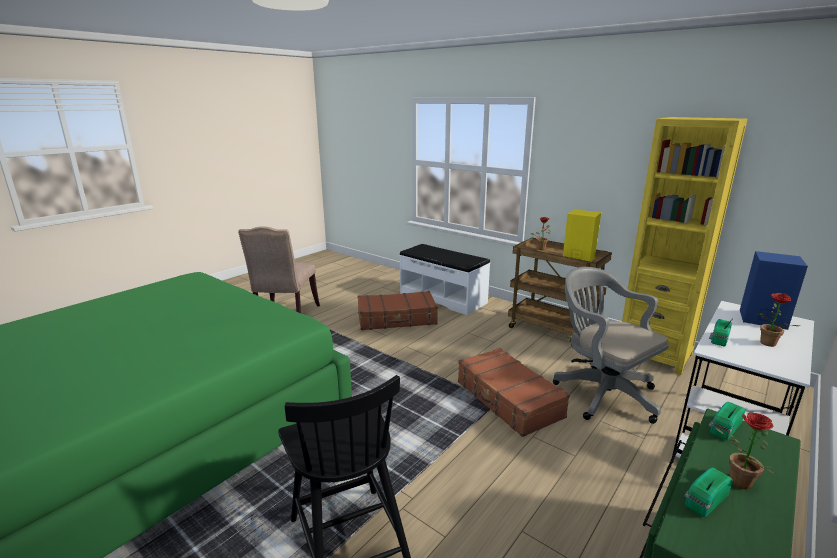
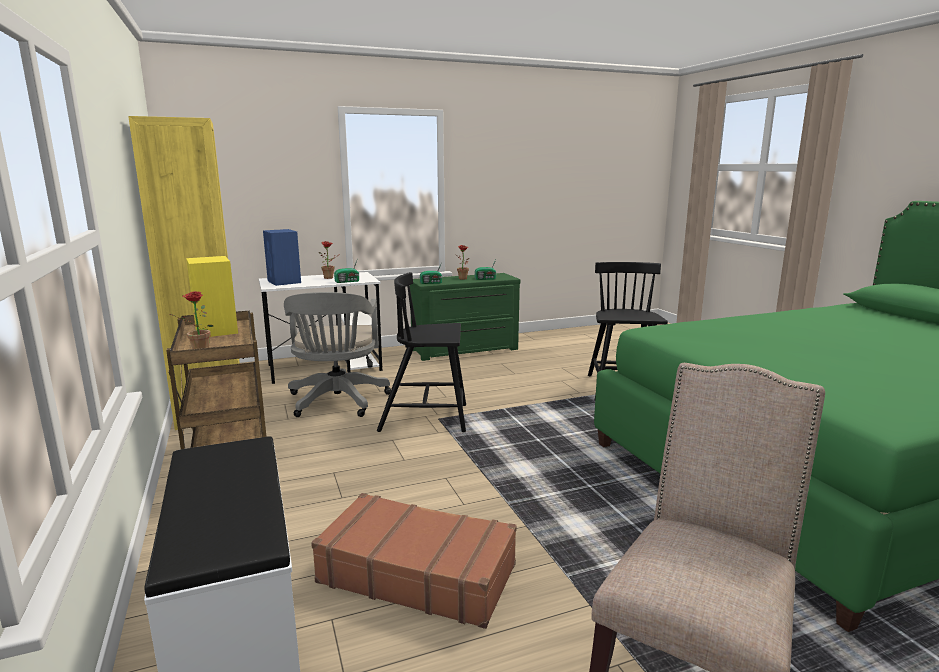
camera: 150 degrees left, 5 degrees down
(508, 400) = (426, 418): brown suitcase -> black chair

